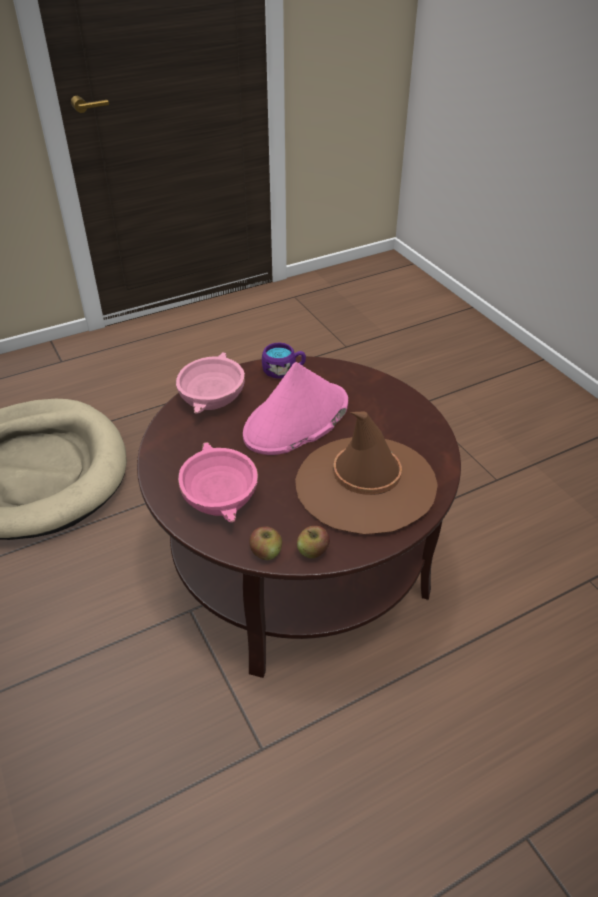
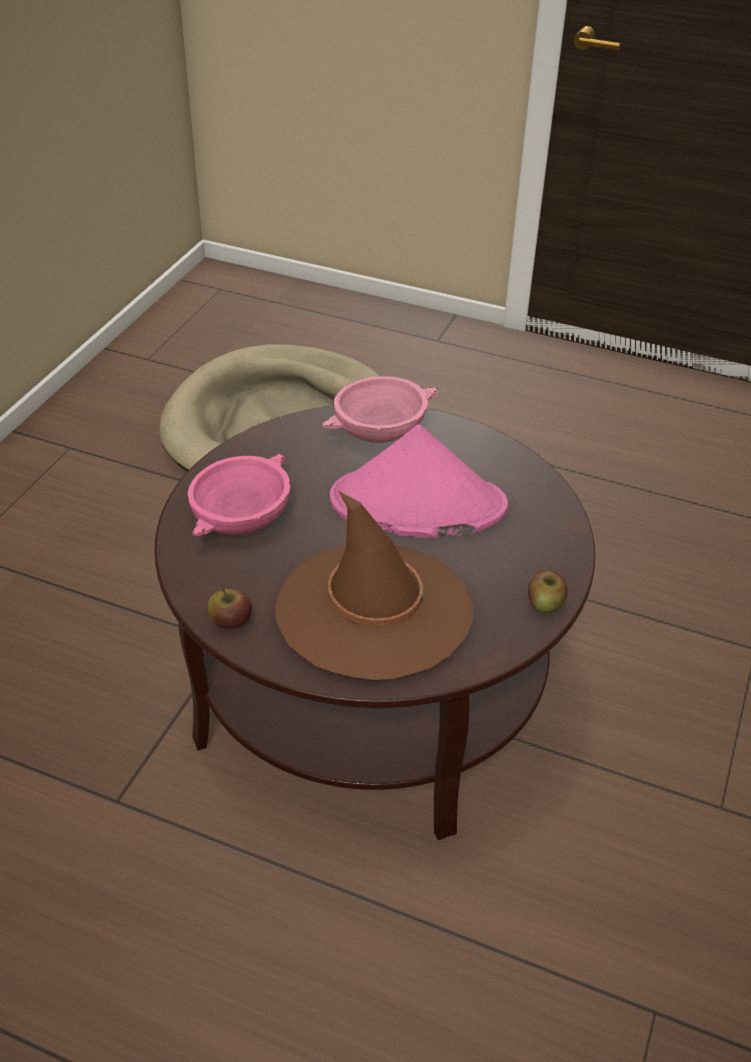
camera: 50 degrees right, 0 degrees up
(266, 552) = (196, 588): apple -> apple (545, 604)
(283, 371) = (487, 452): purple mug -> none

